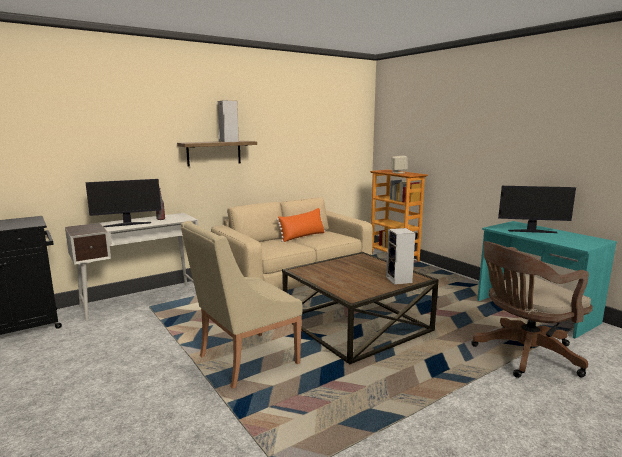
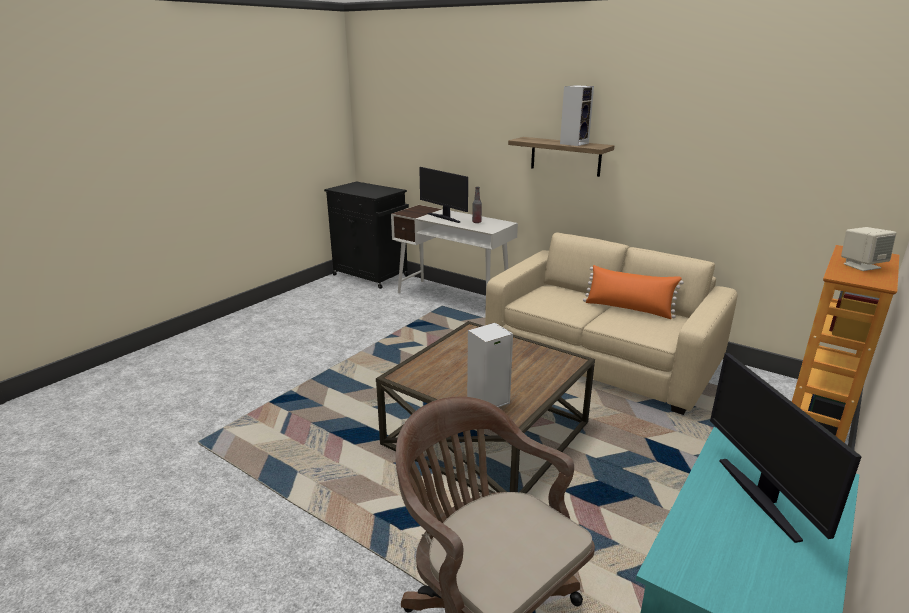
camera: 70 degrees right, 10 degrees up
(245, 361) = (363, 381): beige armchair -> none

